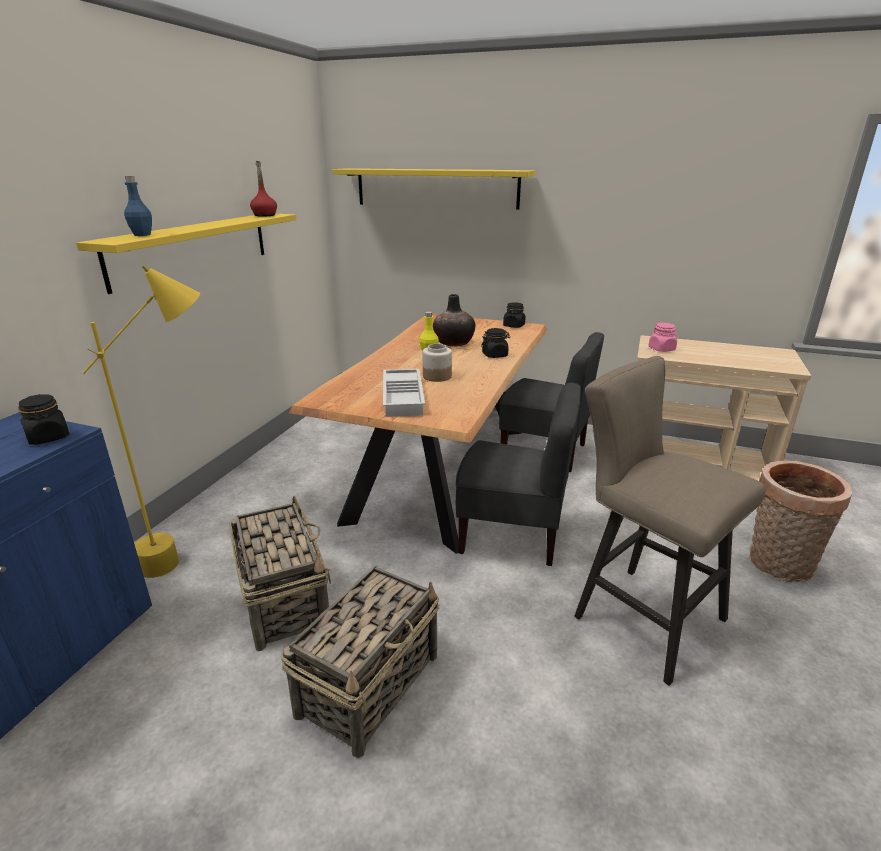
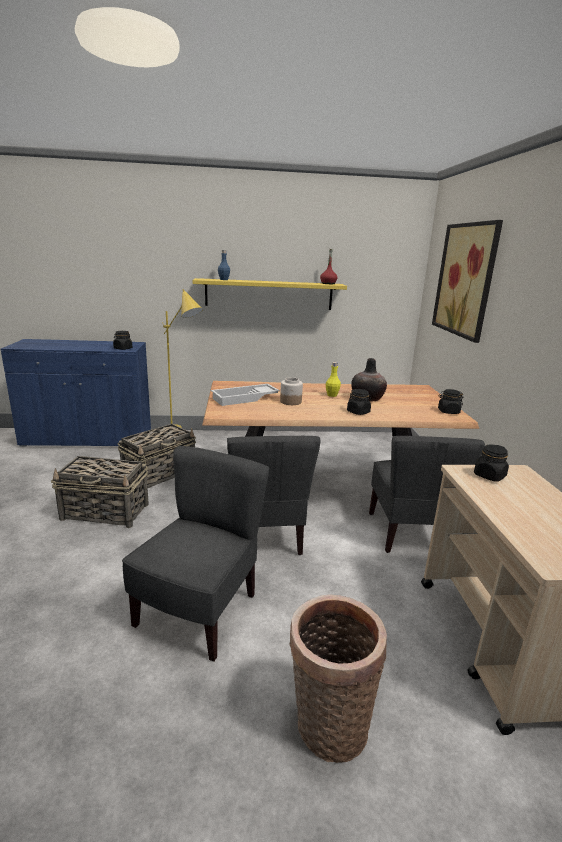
camera: 65 degrees right, 5 degrees down
(436, 188) = (465, 280): yellow shelf -> picture
(639, 614) = (198, 611): beige stool -> grey chair
(661, 349) = (489, 476): pink jar -> black jar

